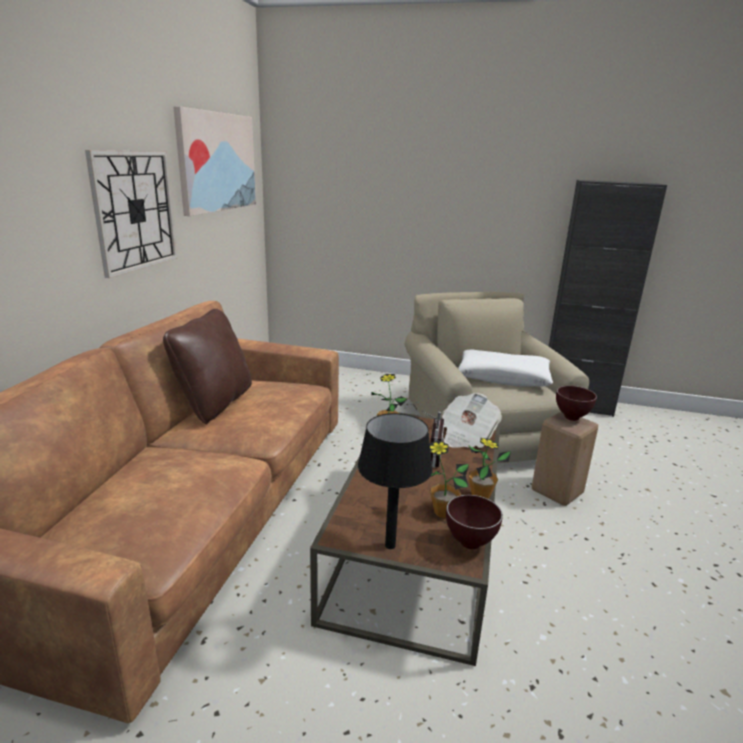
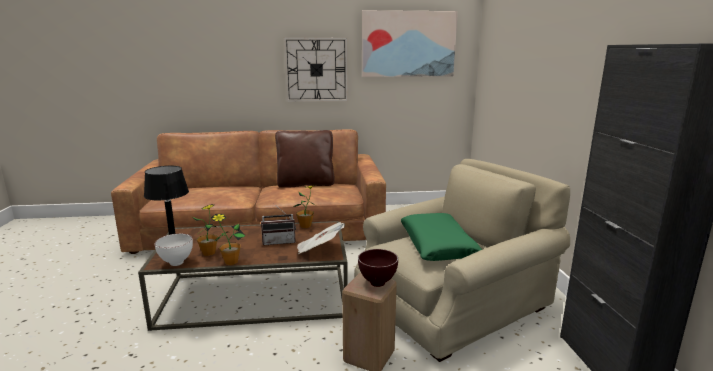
camera: 70 degrees right, 5 degrees down
(468, 543) = (177, 263): brown bowl -> white bowl
(503, 377) = (437, 245): white pillow -> green pillow

